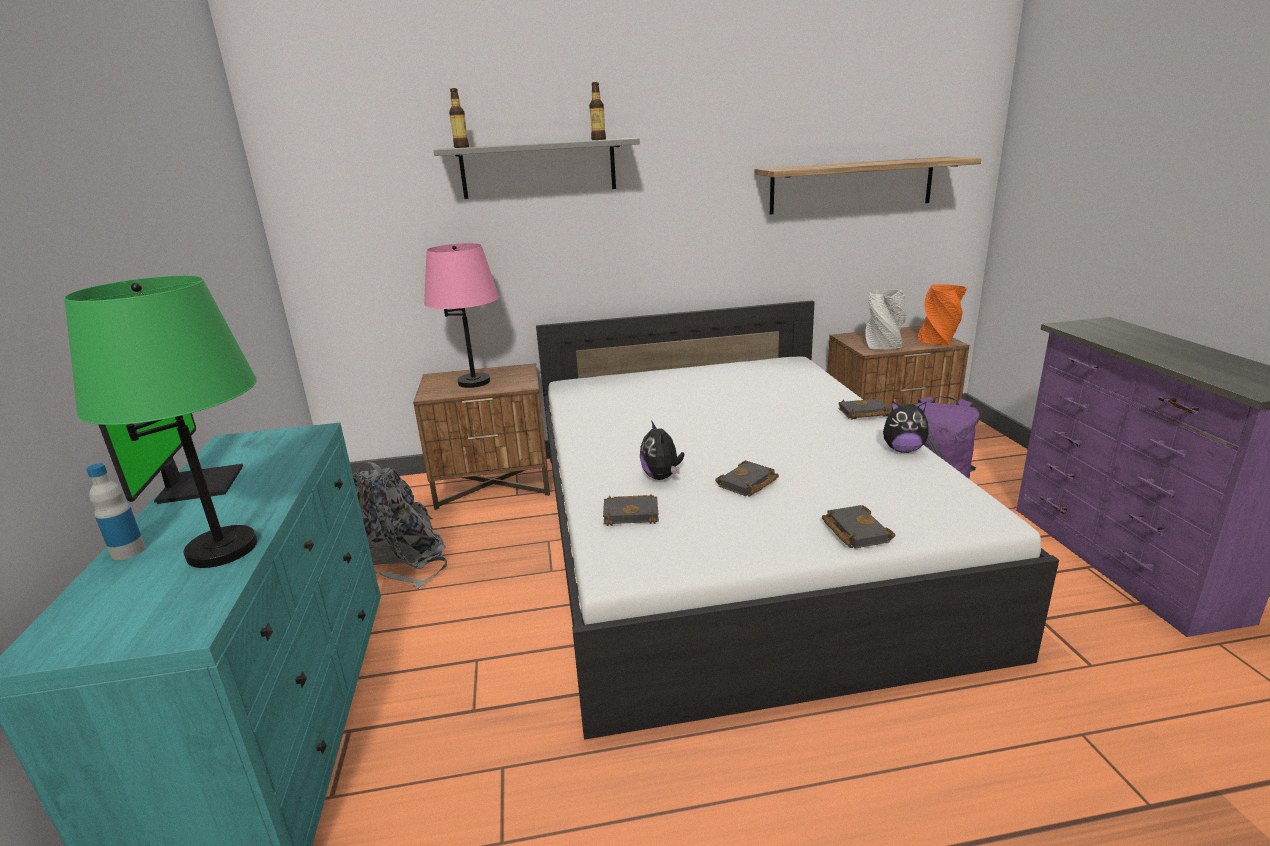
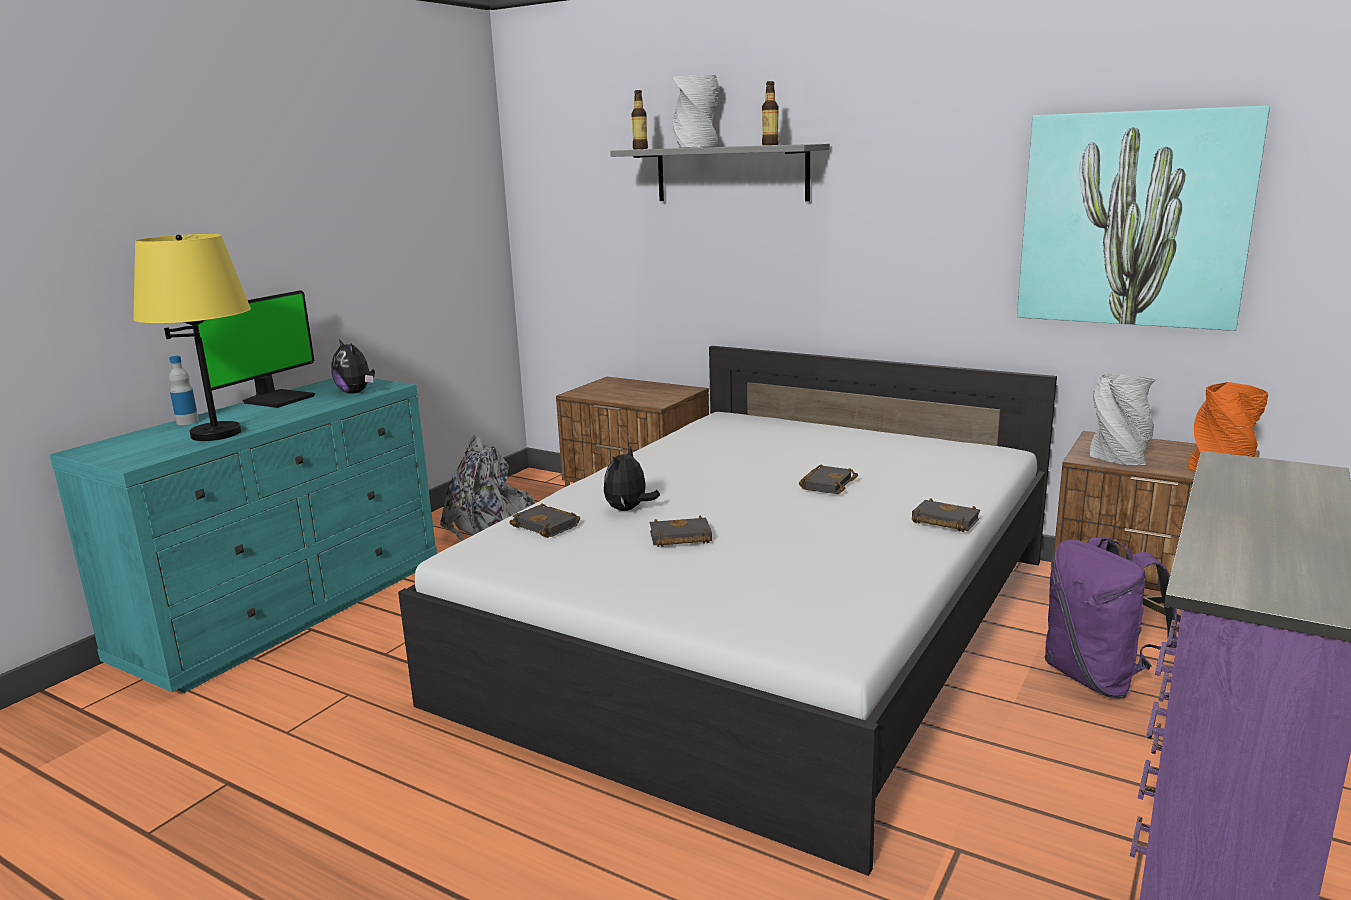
camera: 40 degrees right, 5 degrees down
(223, 549) = (217, 434): green table lamp -> yellow table lamp
(474, 382) = (627, 391): pink table lamp -> none
(512, 144) = (696, 147): none -> grey vase
(851, 185) = (1133, 219): shelf -> picture
(853, 531) = (679, 604): black book -> black book (826, 484)
(903, 450) = (900, 566): plush toy -> plush toy (356, 392)

